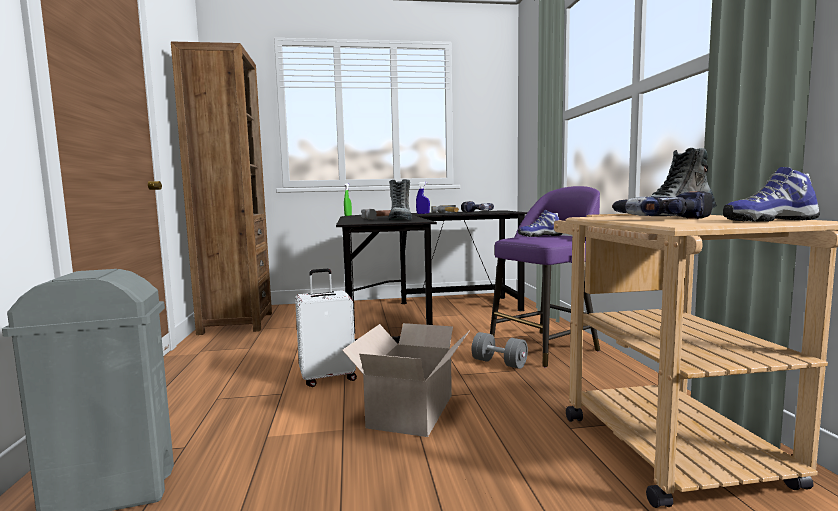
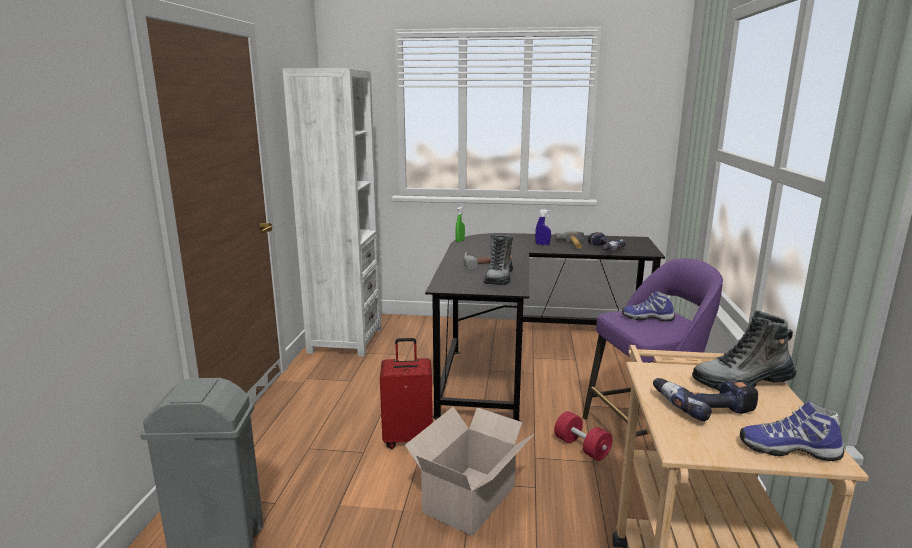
camera: 15 degrees right, 10 degrees up
(236, 323) = (345, 340): brown bookcase -> white bookcase
(328, 378) = (409, 438): white suitcase -> red suitcase
(499, 363) = (581, 447): grey dumbbell -> red dumbbell

